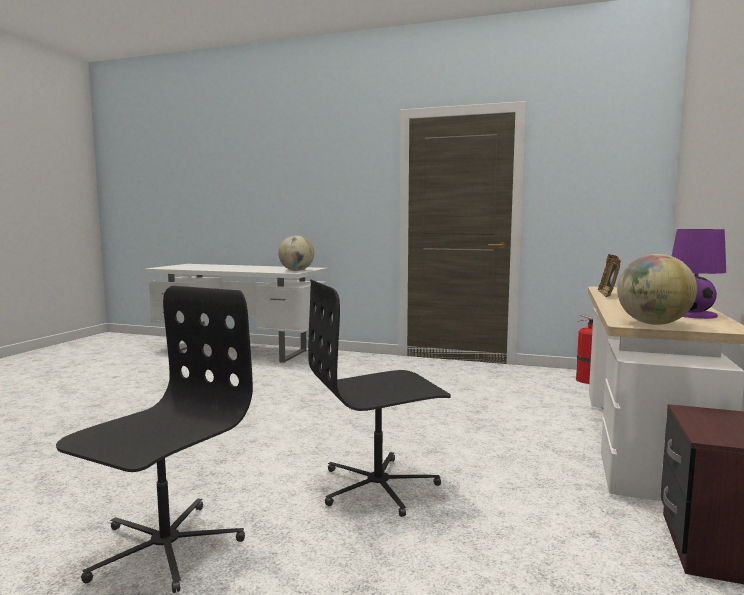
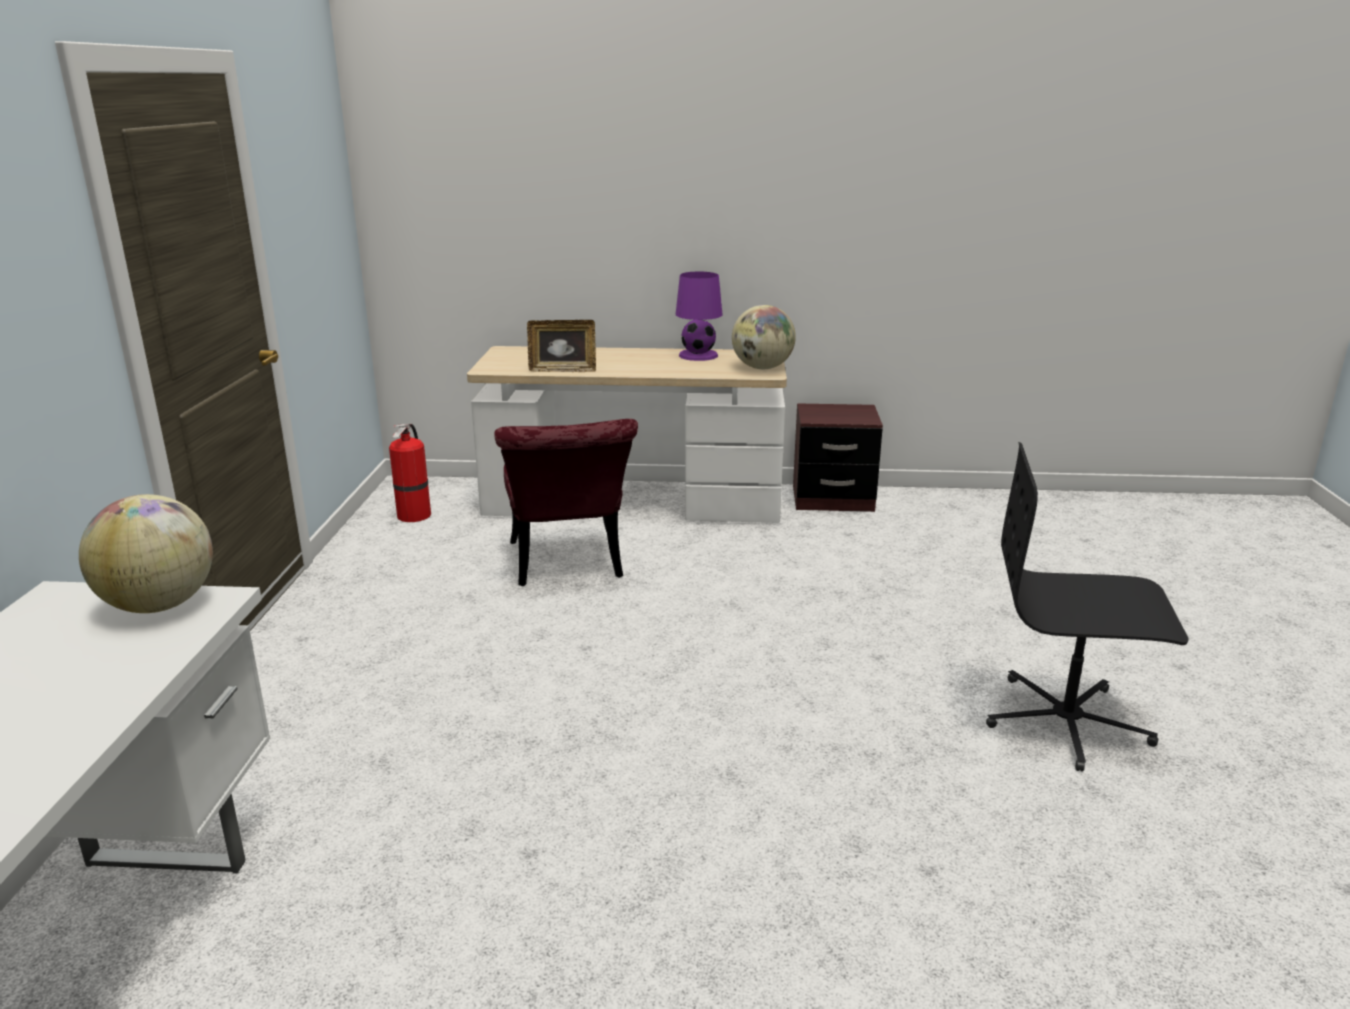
camera: 105 degrees left, 15 degrees up
(379, 486) = (846, 626): black office chair -> none
(507, 410) = (568, 566): none -> red chair

